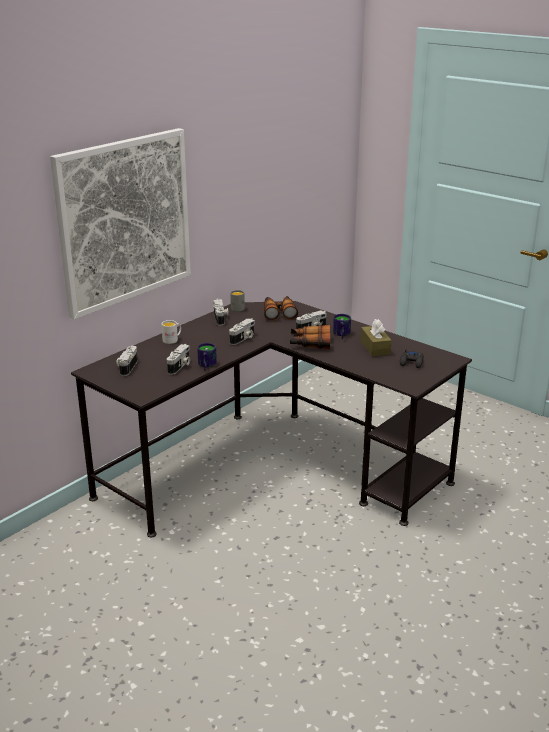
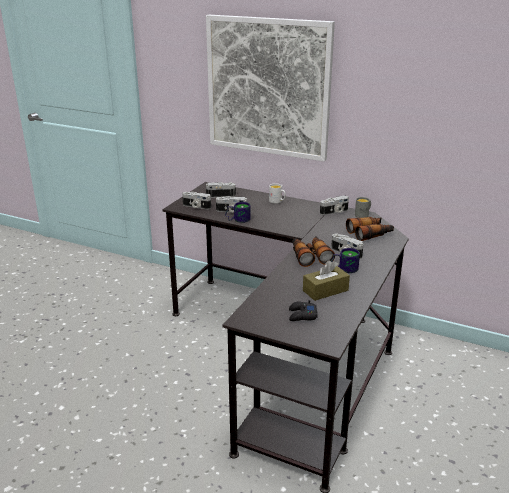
camera: 75 degrees right, 0 degrees up
(243, 339) = (299, 226): camera -> camera (196, 207)

